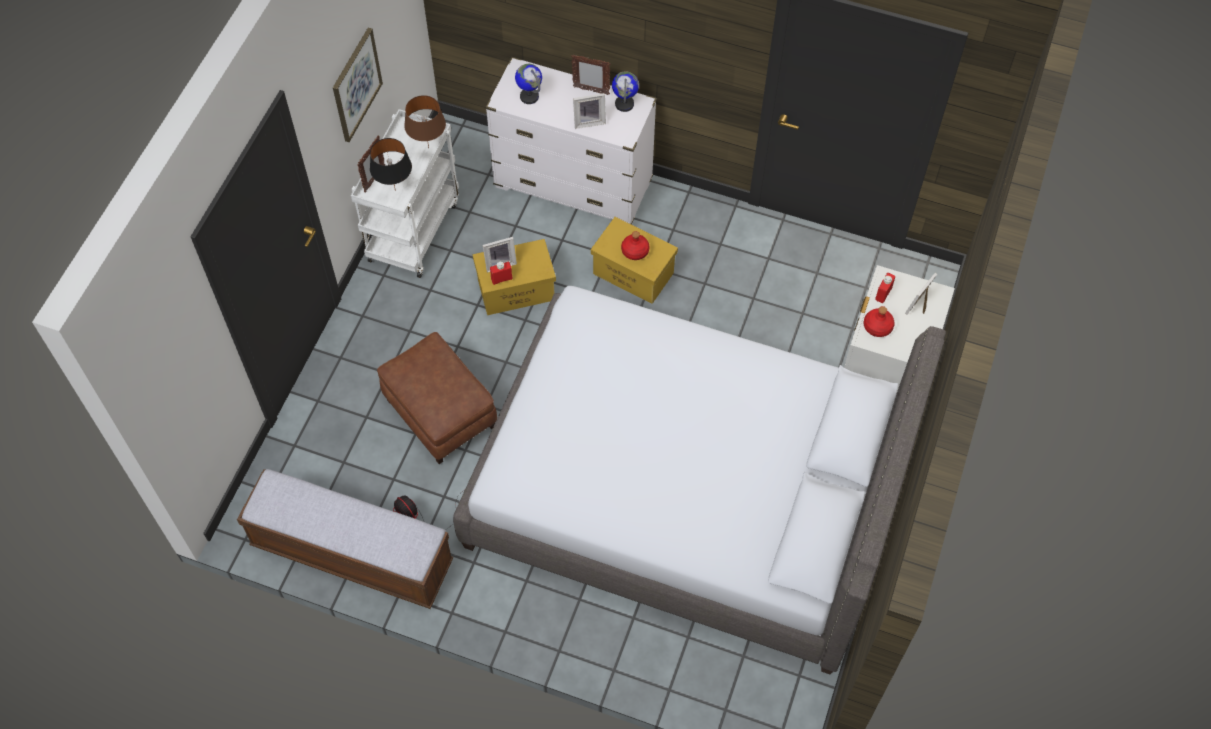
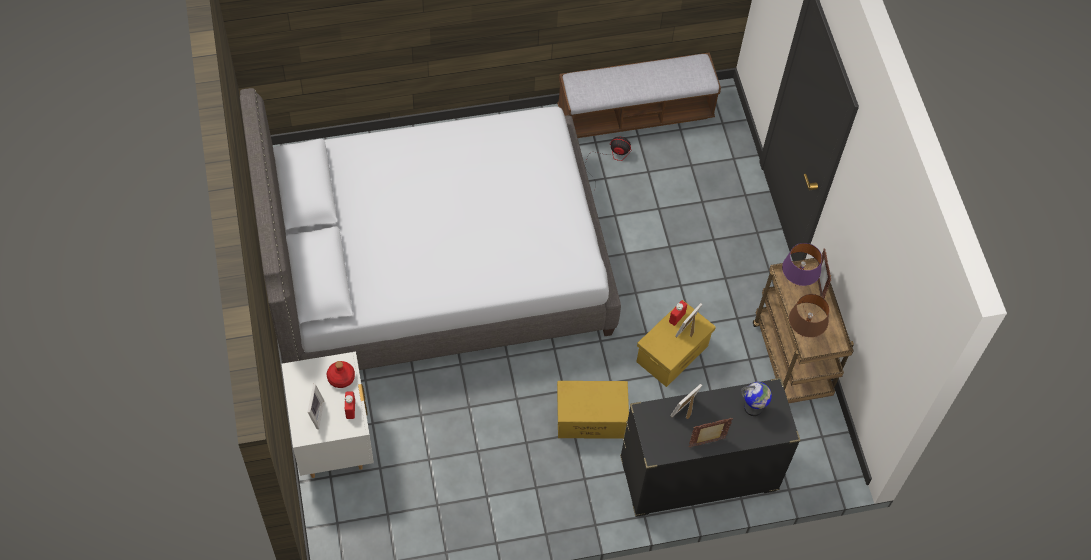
camera: 145 degrees right, 0 degrees up
(356, 84) = (865, 261): picture -> none
(395, 191) = (795, 286): black table lamp -> purple table lamp
(413, 229) = (792, 360): white cart -> brown cart
(440, 413) = (653, 230): brown ottoman -> none
(573, 184) = (698, 475): white dresser -> black dresser
(624, 104) = (669, 445): globe -> none
(635, 251) = (590, 398): red bottle -> none

